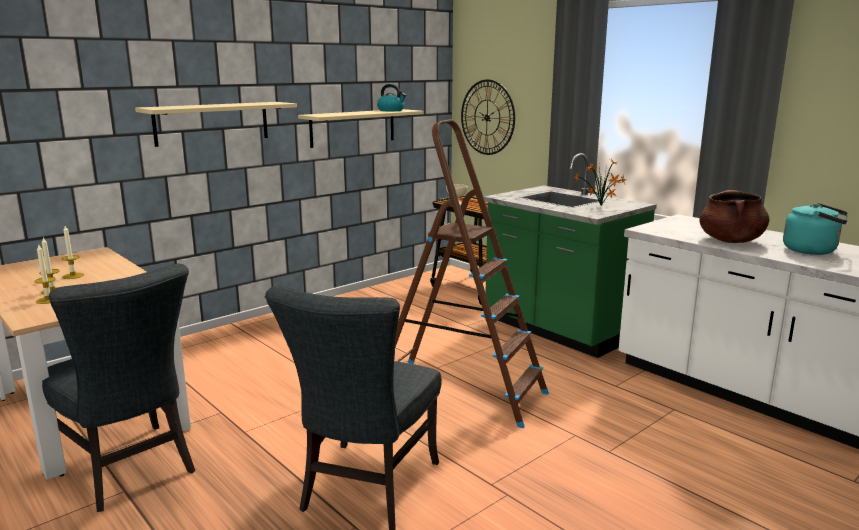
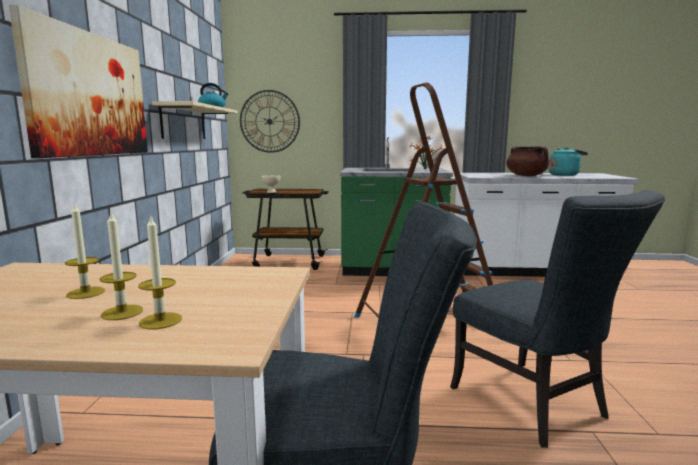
camera: 45 degrees left, 5 degrees down
(212, 123) = (90, 95): beige shelf -> picture

